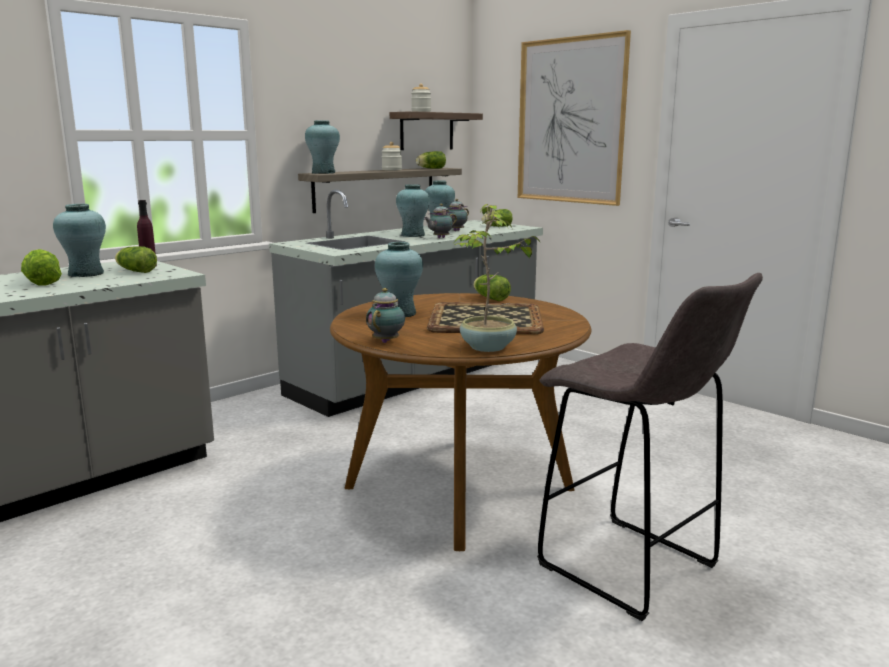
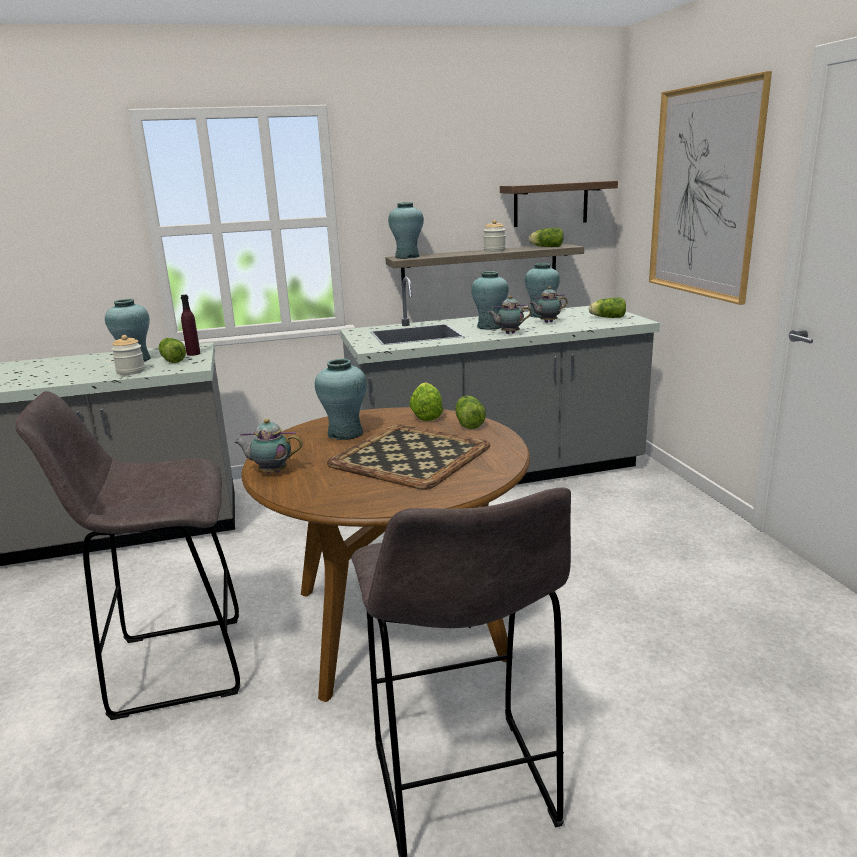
camera: 30 degrees right, 5 degrees up
(43, 283) = (90, 368): lettuce -> lettuce (426, 415)
(285, 567) = (173, 666): none -> grey stool
(387, 341) = (271, 472): teapot -> teapot turned 135 degrees counterclockwise
(421, 112) = (535, 184): jar -> jar (131, 371)
(488, 348) = (341, 501): potted plant -> none

